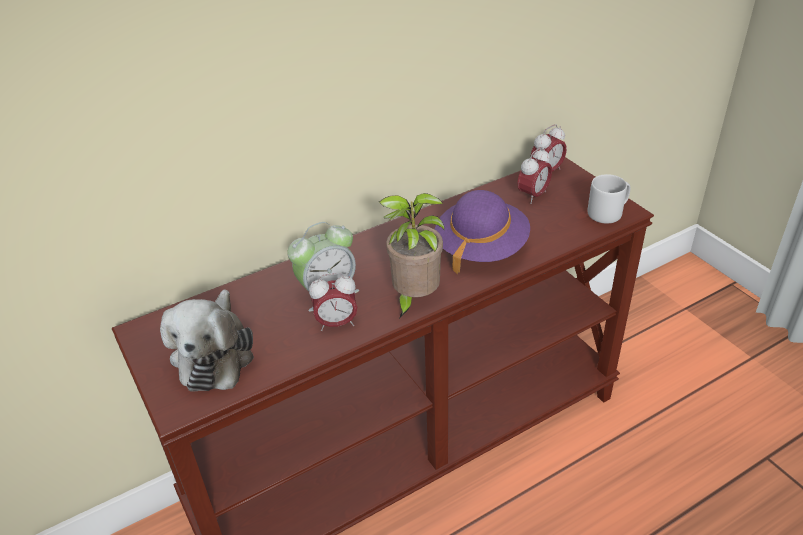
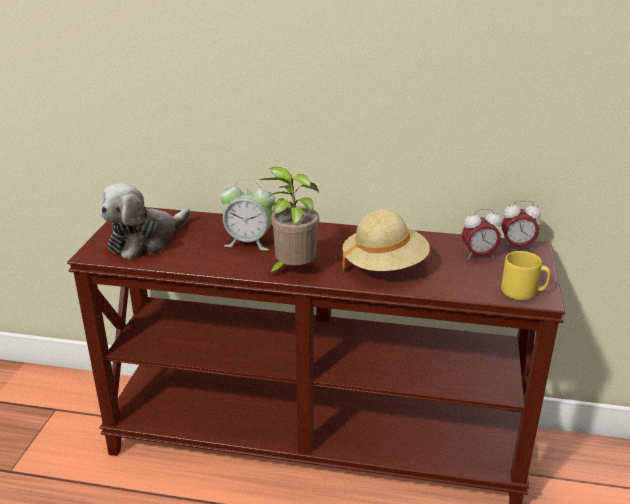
camera: 40 degrees right, 10 degrees down
(336, 323) = (228, 259): alarm clock -> none
(481, 248) = (384, 266): purple hat -> beige hat
(608, 213) = (523, 292): grey mug -> yellow mug

